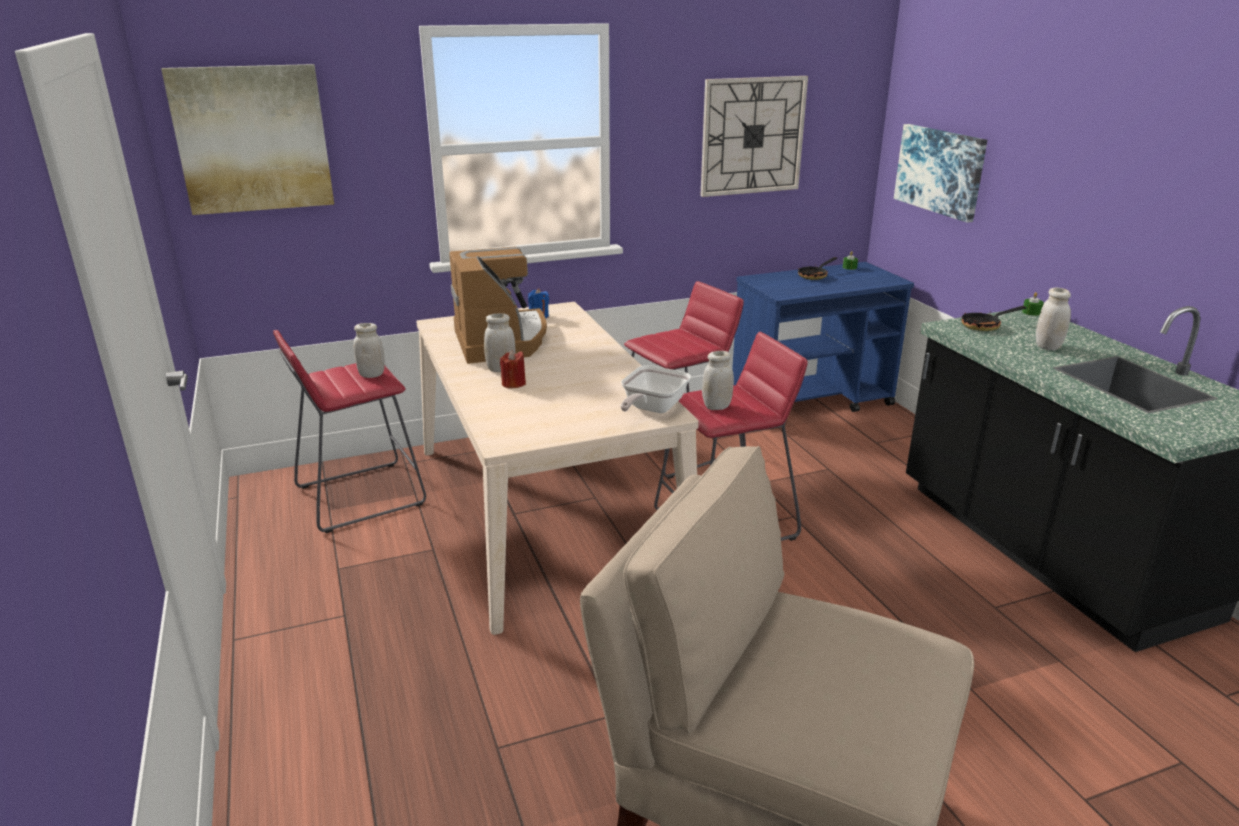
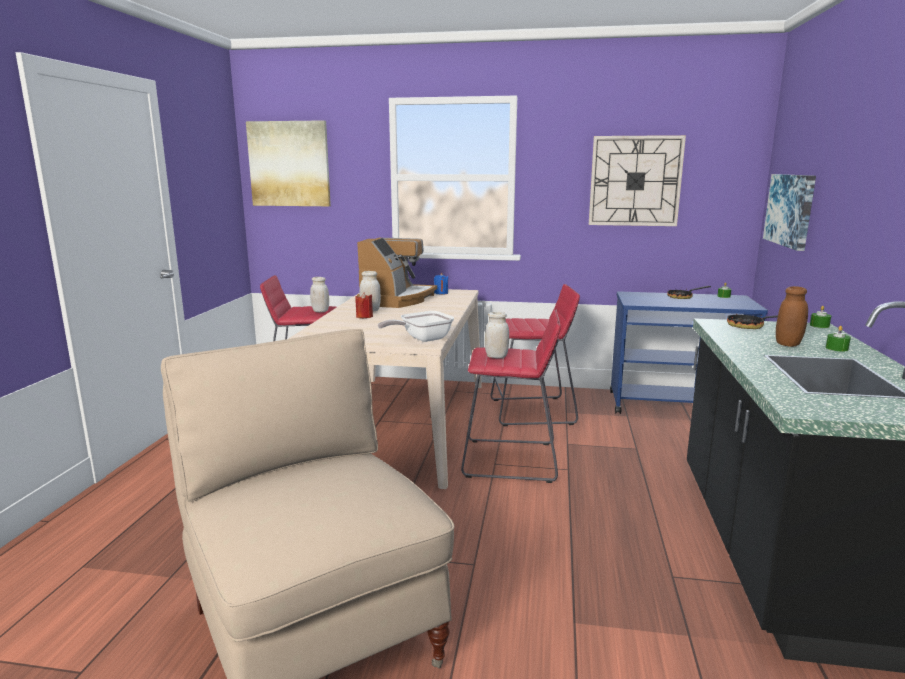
camera: 30 degrees right, 10 degrees down
(1047, 346) = (788, 344): white jar -> brown jar
(1087, 344) = (836, 348): none -> green candle

